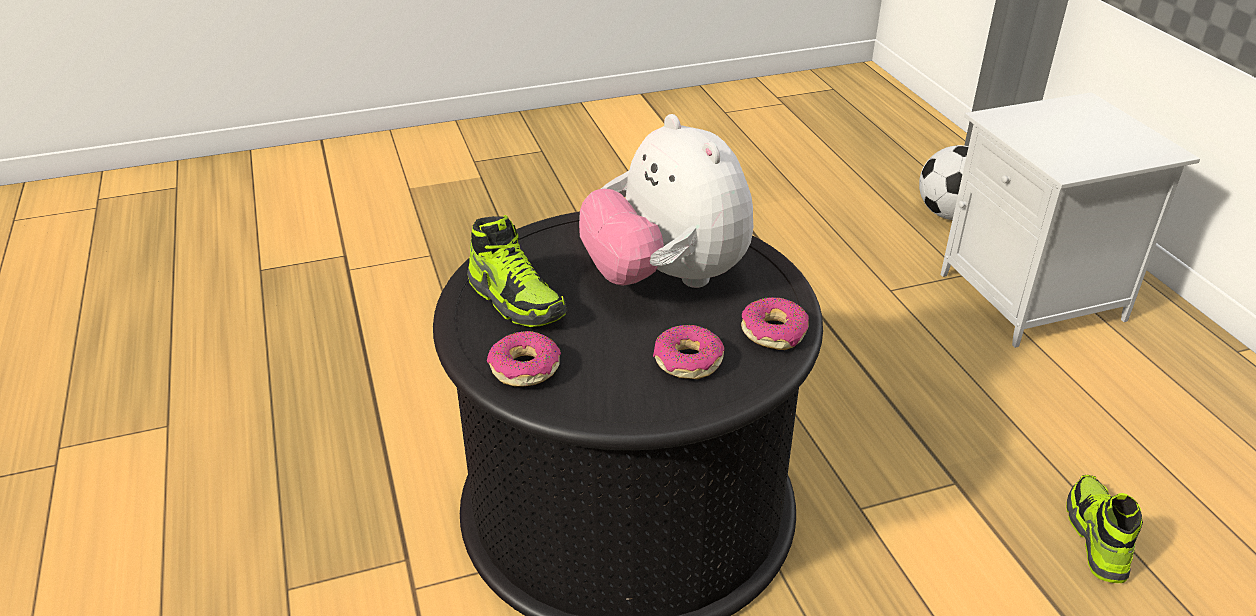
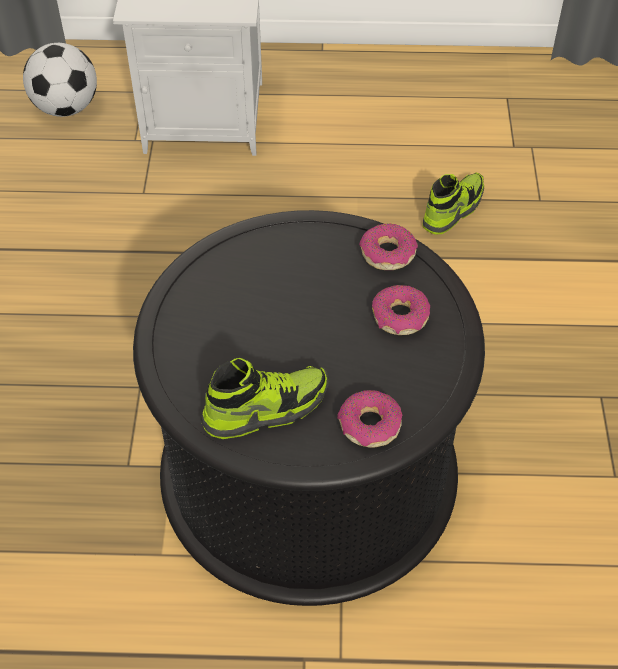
camera: 70 degrees left, 15 degrees up
(666, 278) = (281, 296): plush toy -> none
(1096, 537) = (452, 210): shoe -> shoe turned 105 degrees clockwise

